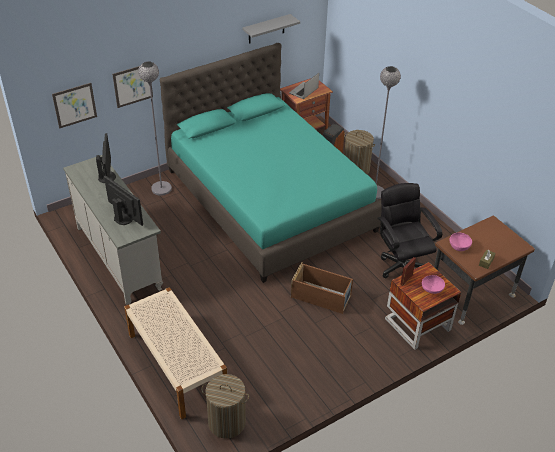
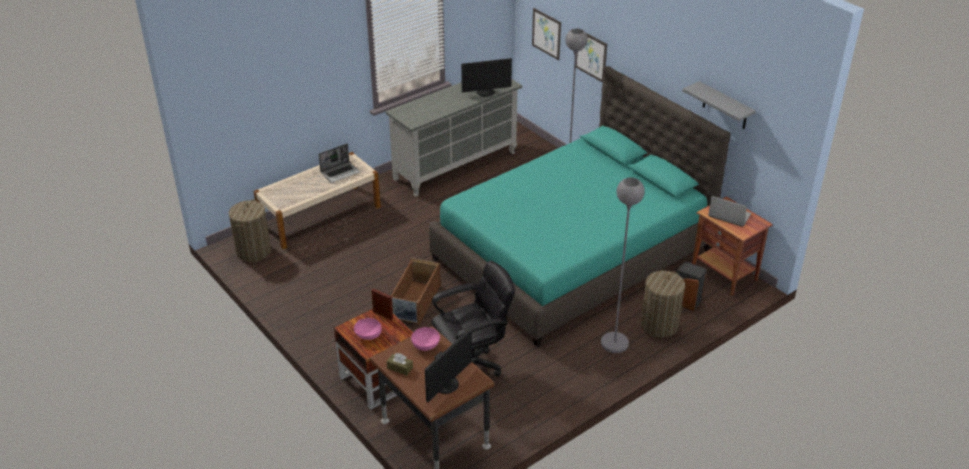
camera: 85 degrees right, 5 degrees down
(124, 218) = (426, 109): monitor -> monitor (447, 385)
(162, 315) = (340, 172): none -> laptop

